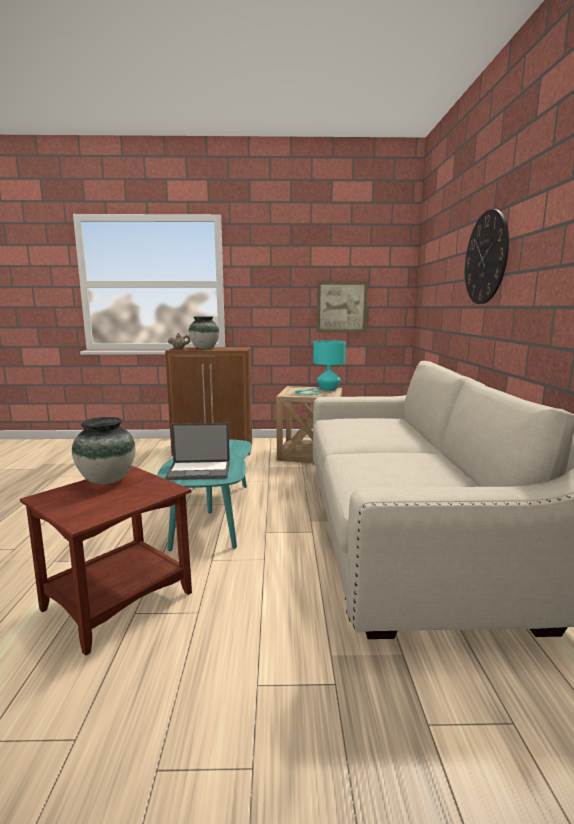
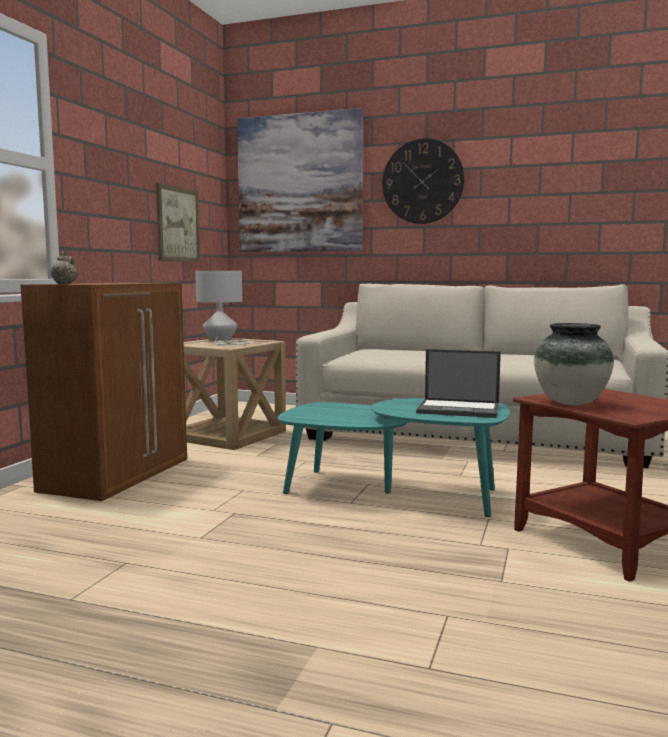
camera: 70 degrees left, 5 degrees down
(200, 470) = (459, 409): laptop -> laptop turned 90 degrees clockwise
(204, 349) = (108, 283): vase -> none
(320, 390) = (224, 340): turquoise table lamp -> grey table lamp
(437, 266) = (299, 183): none -> picture

